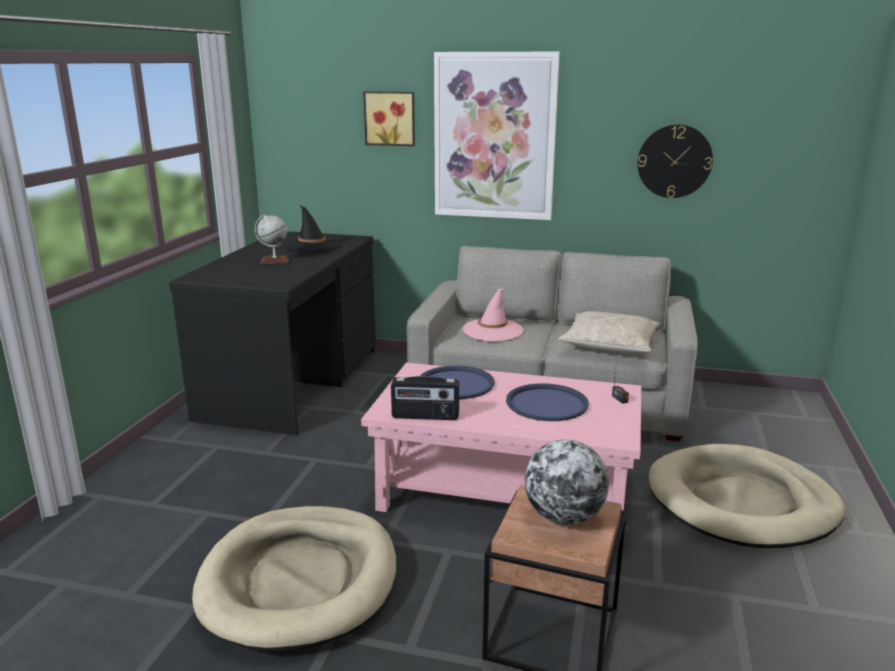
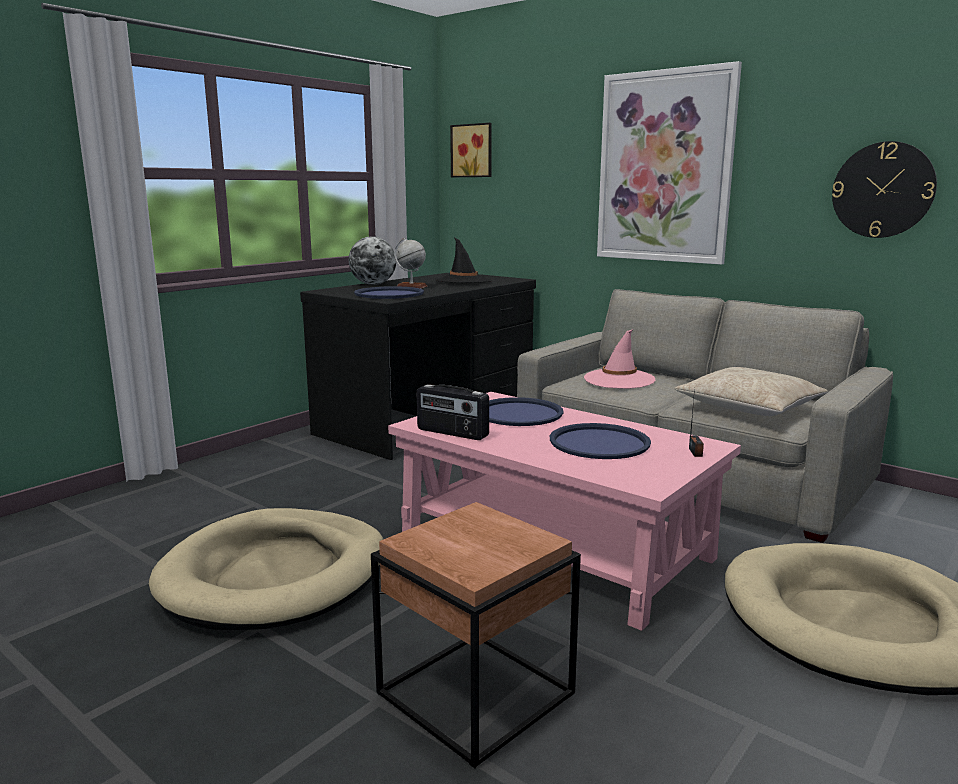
camera: 25 degrees right, 5 degrees down
(269, 275) = (389, 294): none -> blue tray
(390, 118) = (560, 152): picture -> picture (473, 151)
(564, 517) = (486, 538): globe -> globe (373, 284)

